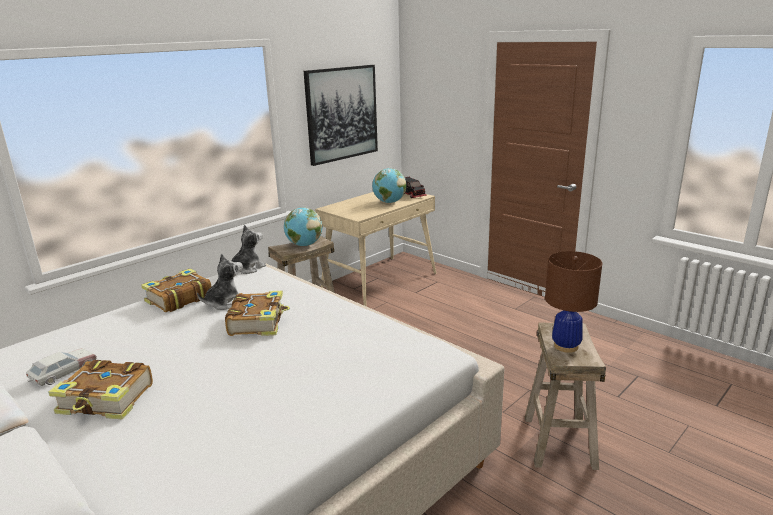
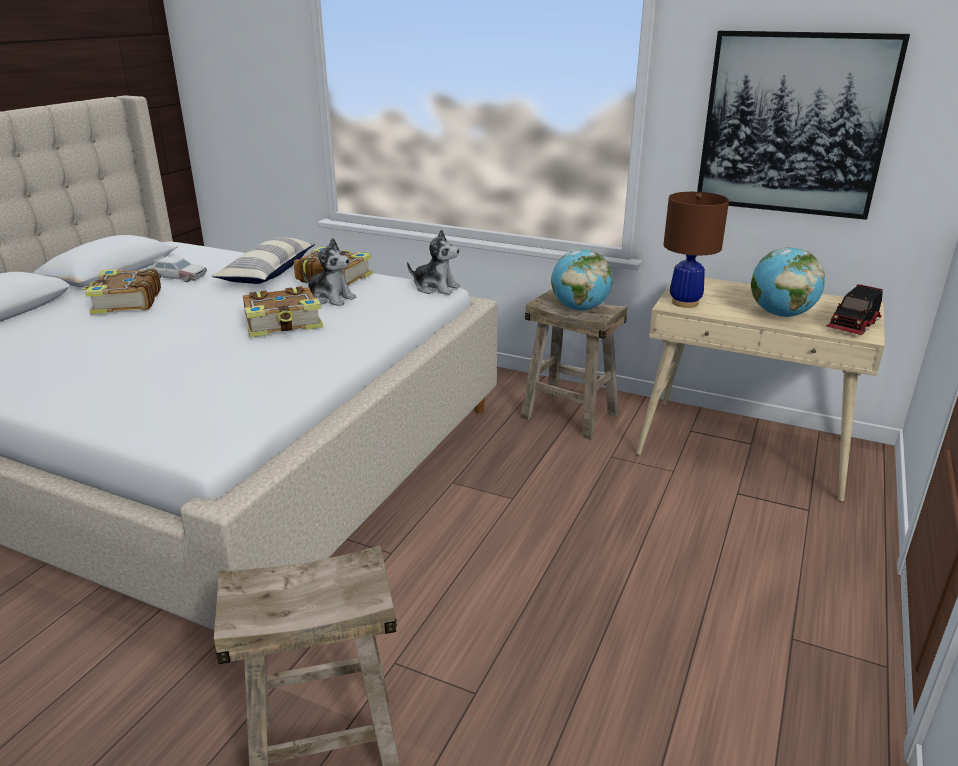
camera: 70 degrees right, 5 degrees up
(122, 325) = (268, 272): none -> pillow
(566, 346) = (297, 586): brown table lamp -> brown table lamp (685, 303)

